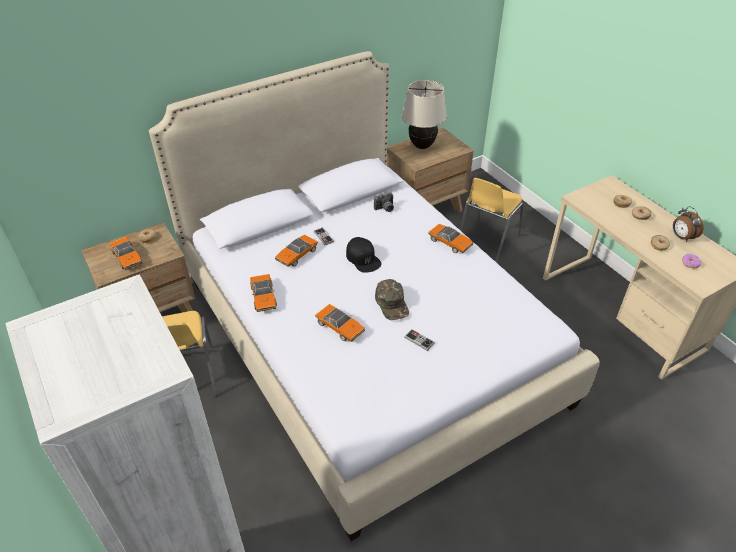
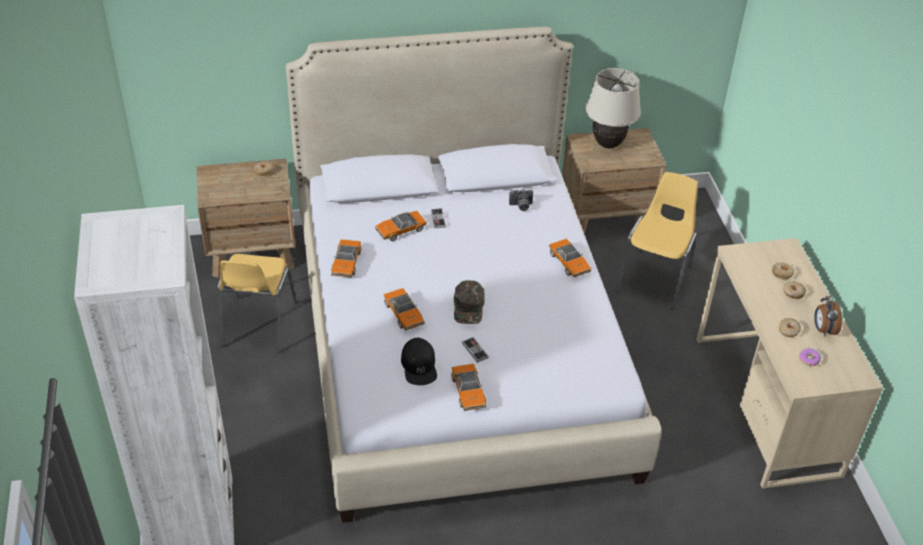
camera: 20 degrees right, 0 degrees up
(127, 257) = (236, 186): toy car -> toy car (468, 392)
(363, 258) = (466, 253): black cap -> black cap (419, 365)
(486, 242) = (655, 279): yellow chair -> yellow chair turned 150 degrees clockwise

